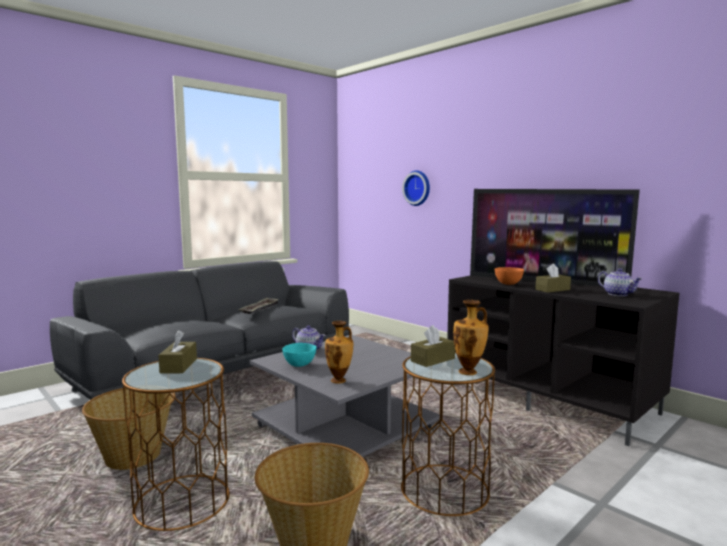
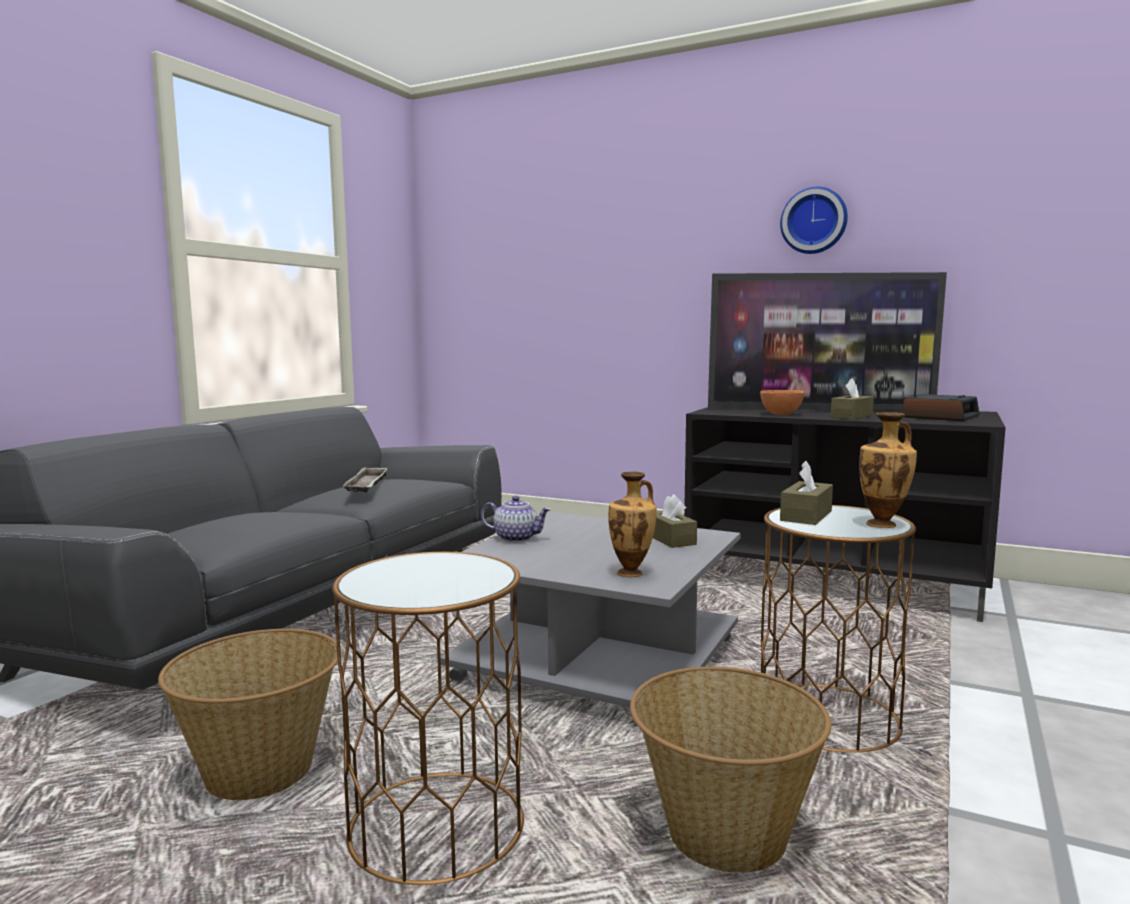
camera: 20 degrees left, 0 degrees up
(179, 366) = (418, 566): brown tissue box -> brown tissue box (670, 539)
(300, 365) = (535, 560): turquoise bowl -> none
(418, 188) = (576, 282): wall clock -> wall clock (814, 221)
(618, 294) = (940, 416): teapot -> alarm clock

